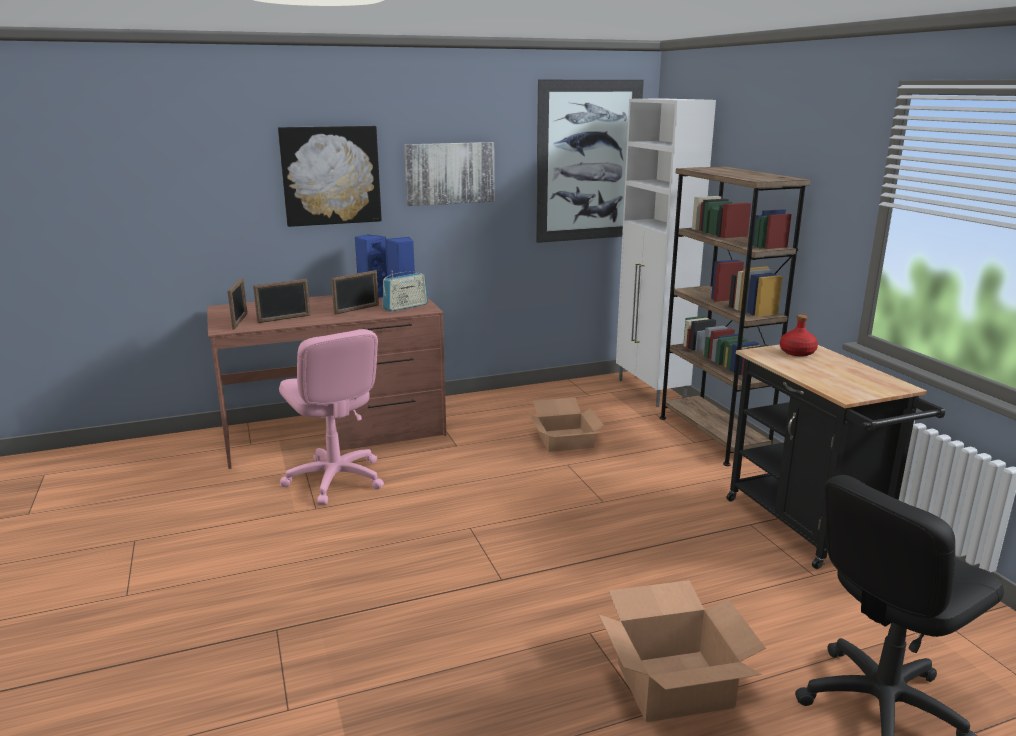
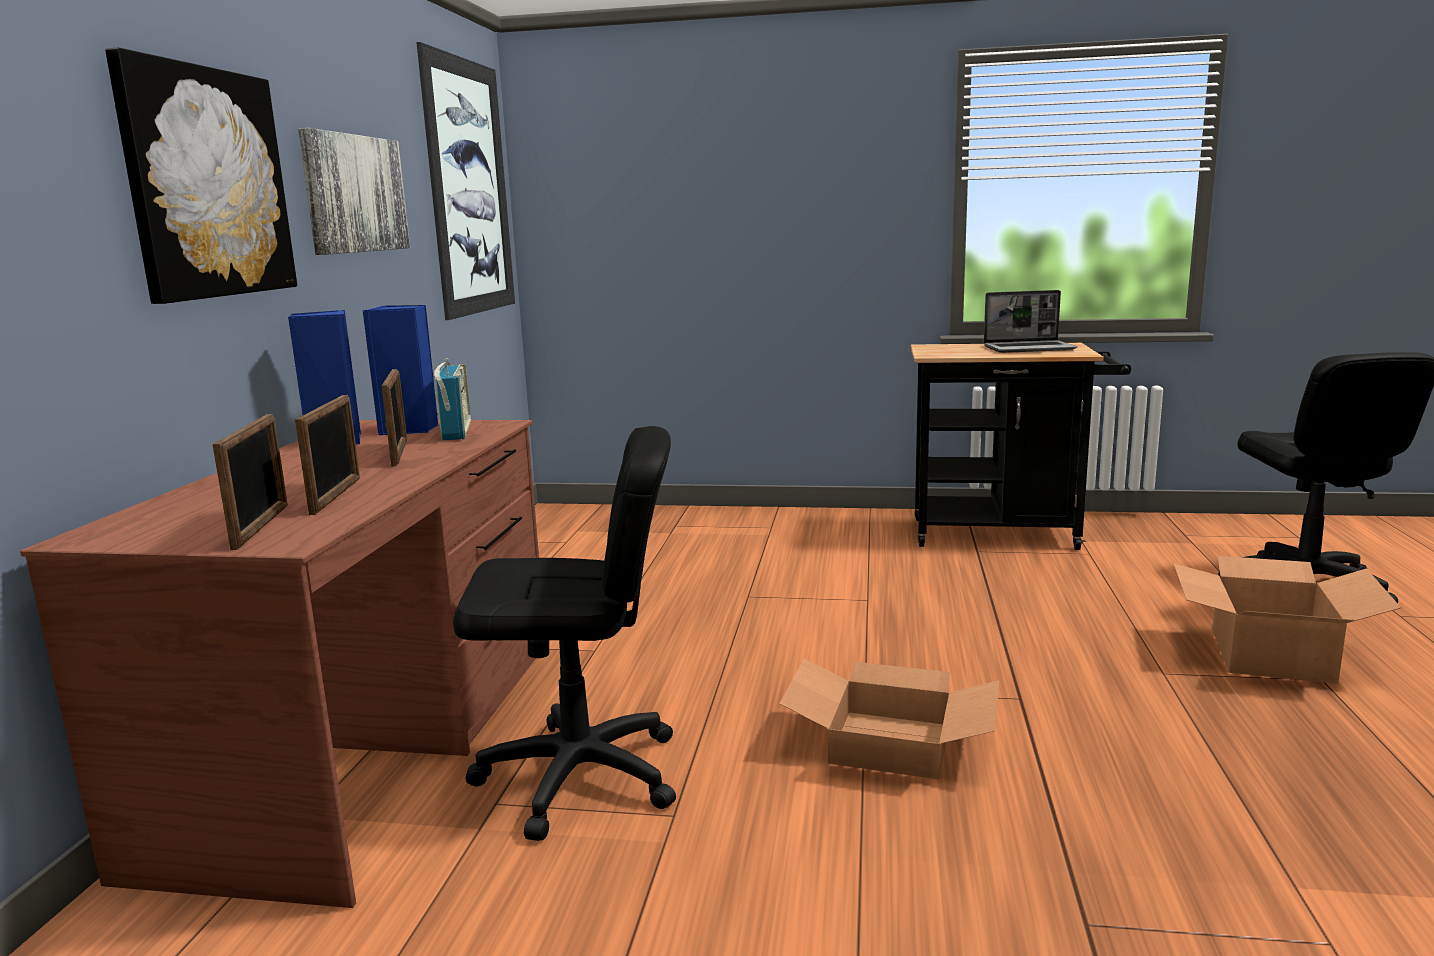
camera: 60 degrees left, 5 degrees down
(240, 321) = (261, 526): picture frame -> picture frame turned 60 degrees clockwise
(335, 479) = (580, 776): pink office chair -> black office chair
(564, 439) = (674, 582): cardboard box -> cardboard box (888, 745)
(651, 391) = (610, 513): white cabinet -> none
(712, 436) = (768, 517): brown bookcase -> none
(797, 352) = (946, 349): red bottle -> none
(847, 376) = (1029, 348): none -> laptop

